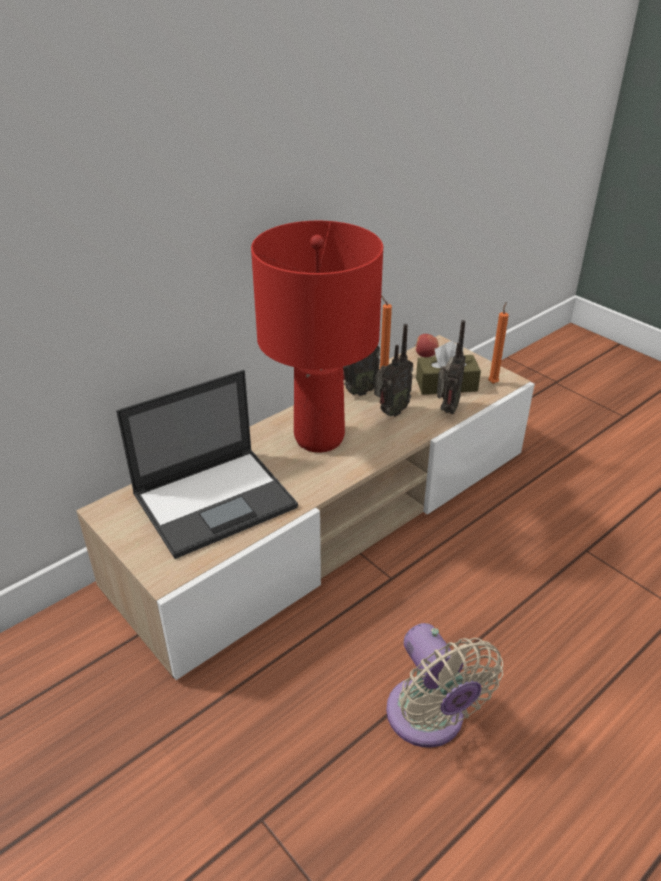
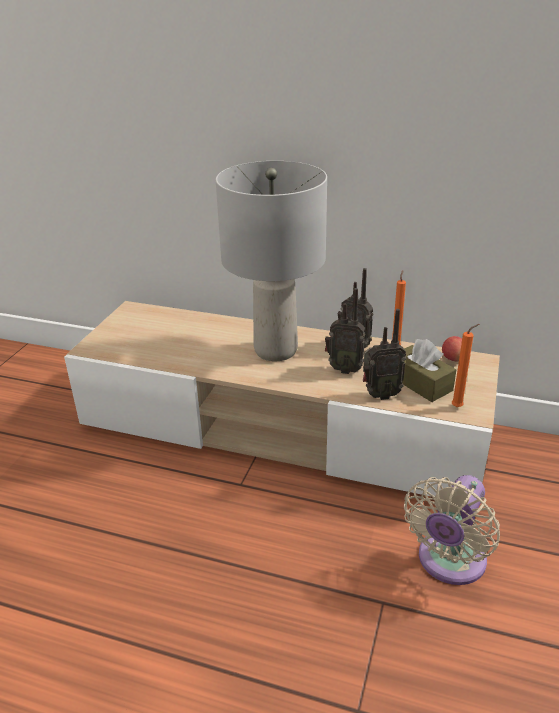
camera: 60 degrees right, 5 degrees down
(216, 500) = (170, 338): laptop -> none
(319, 438) = (275, 350): red table lamp -> grey table lamp
(429, 720) = (110, 556): beige fan -> beige fan (448, 563)

